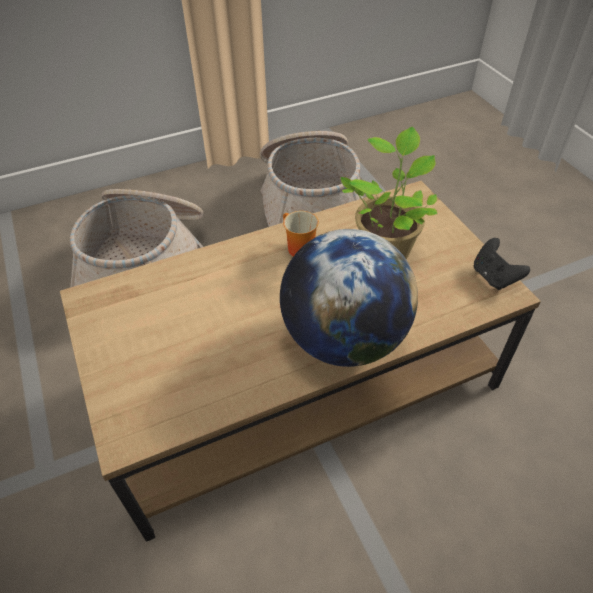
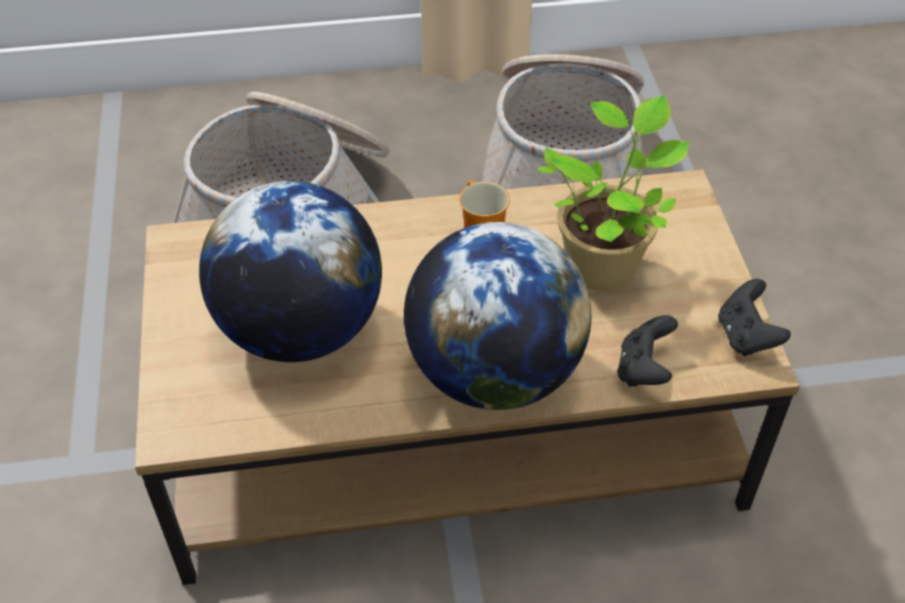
camera: 15 degrees right, 0 degrees up
(197, 340) = (301, 330): none -> globe
(440, 313) = (643, 369): none -> black game controller

